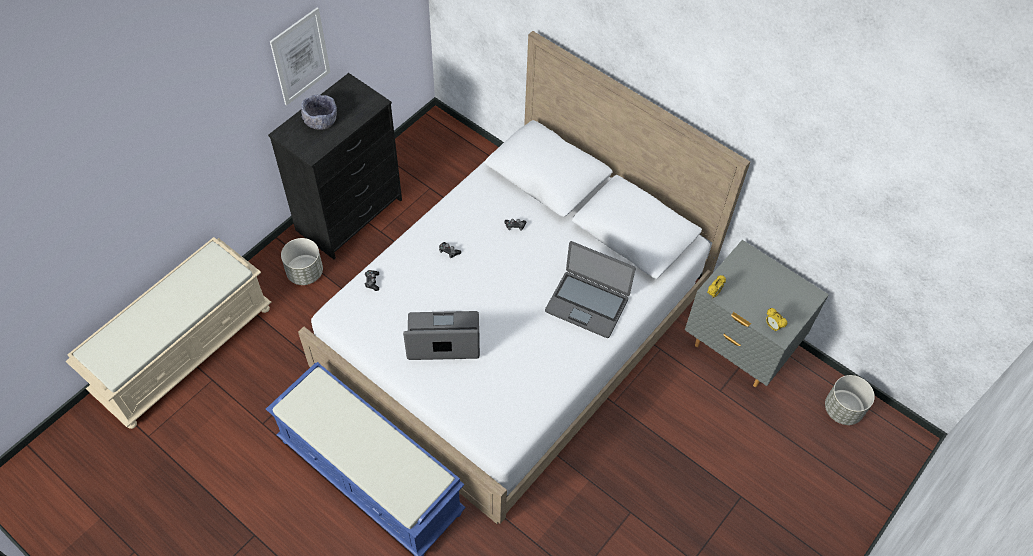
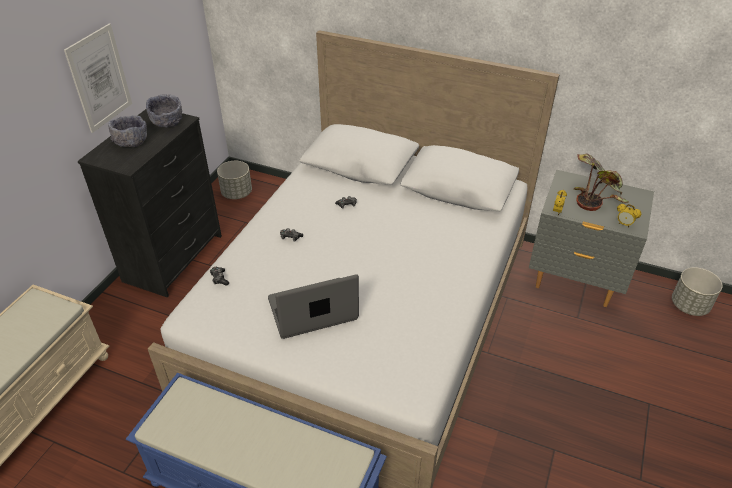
camera: 15 degrees left, 15 degrees down
(305, 272) = (140, 315): grey planter -> grey planter (237, 193)
(360, 100) = (167, 121): none -> grey bowl
(587, 304) = (444, 249): laptop -> none
(764, 283) = (595, 195): none -> potted plant

